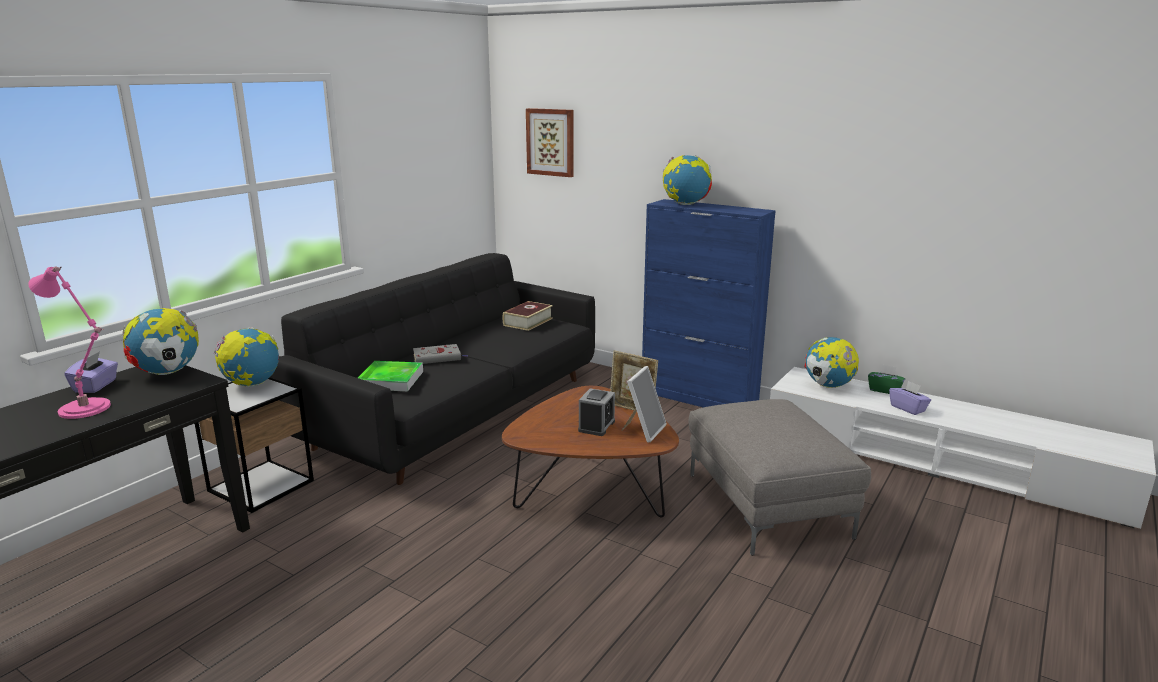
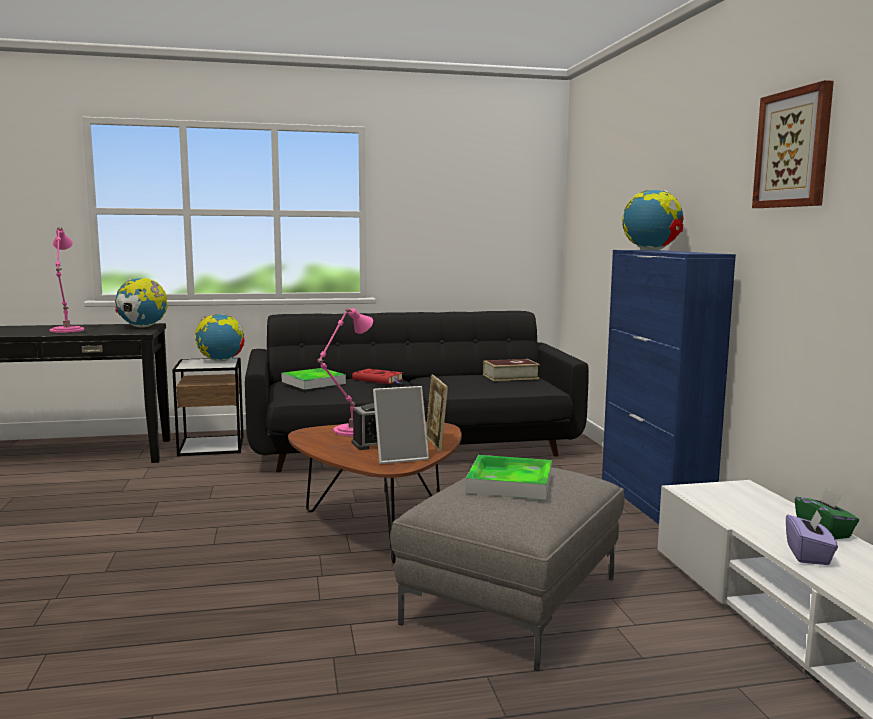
camera: 45 degrees right, 10 degrees down
(96, 386) = (101, 325): purple tissue box -> none
(438, 357) = (379, 380): grey book -> red book
(546, 421) = (349, 431): none -> pink table lamp
(551, 142) = (593, 198): picture -> picture (794, 149)
(775, 424) = (510, 483): none -> tray
(828, 386) = (745, 504): globe -> none

